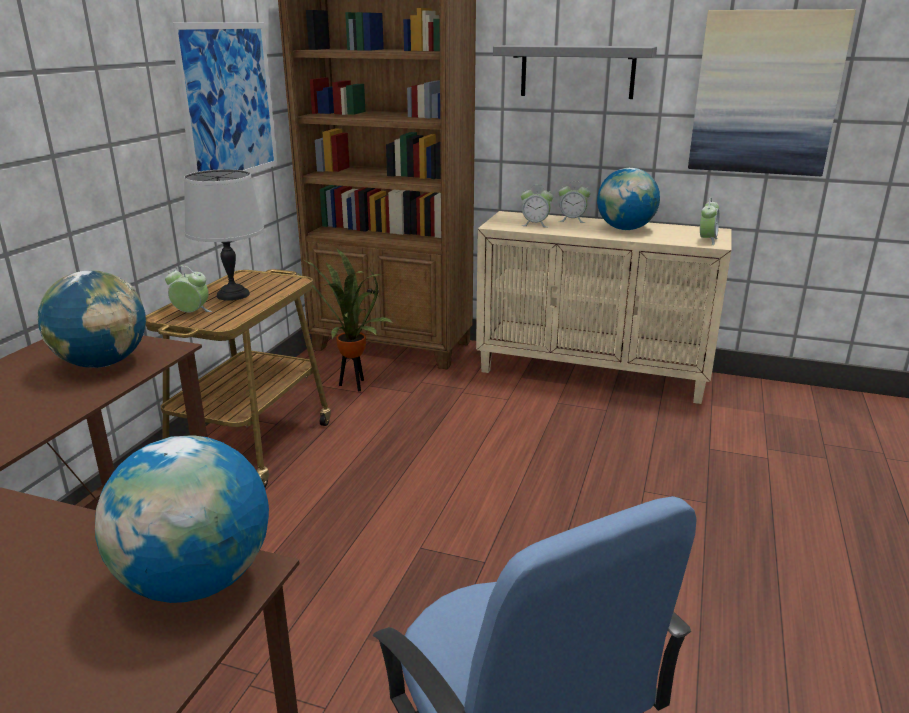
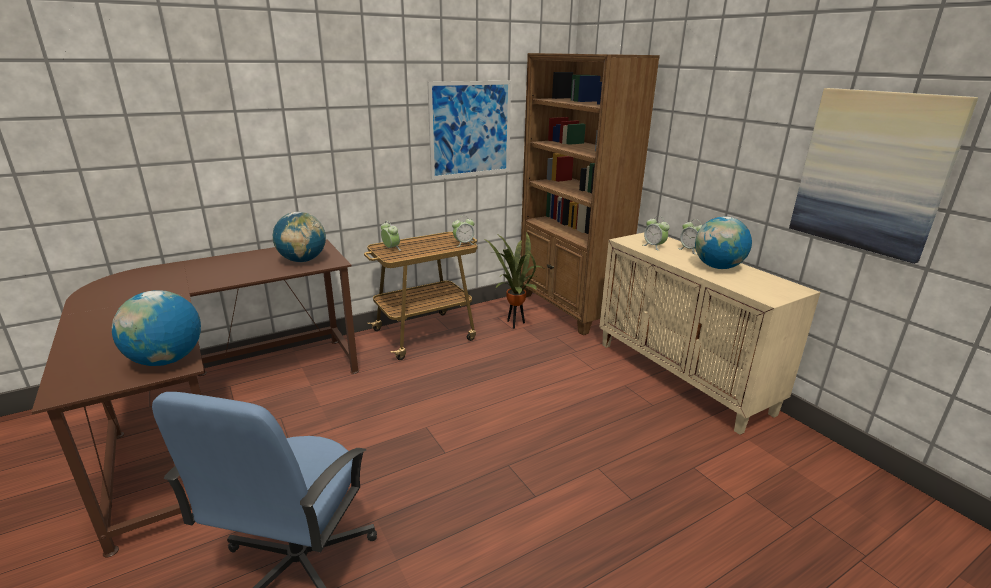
camera: 40 degrees right, 0 degrees up
(234, 295) = (425, 244): grey table lamp -> none
(577, 71) = (718, 131): grey shelf -> none
(707, 240) = (769, 294): alarm clock -> alarm clock (463, 243)

